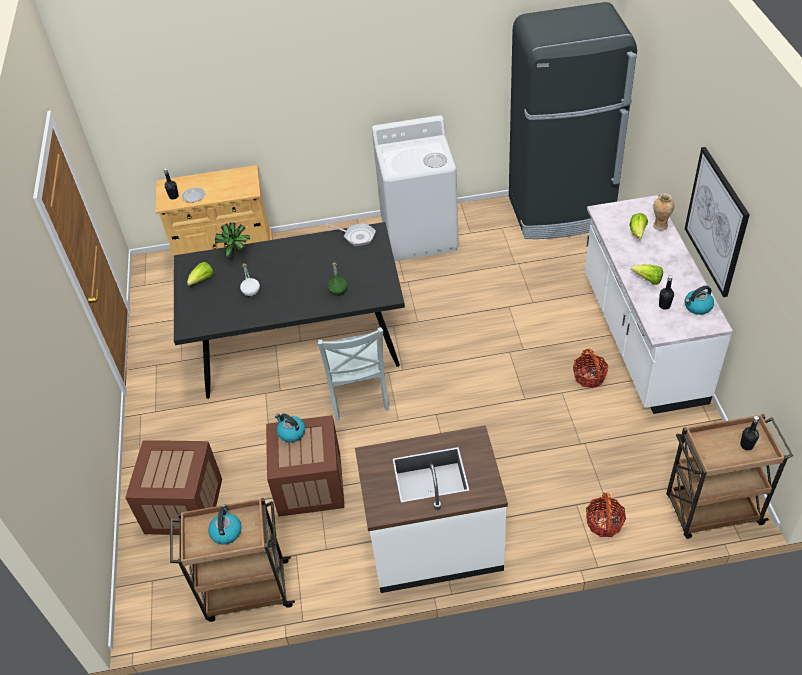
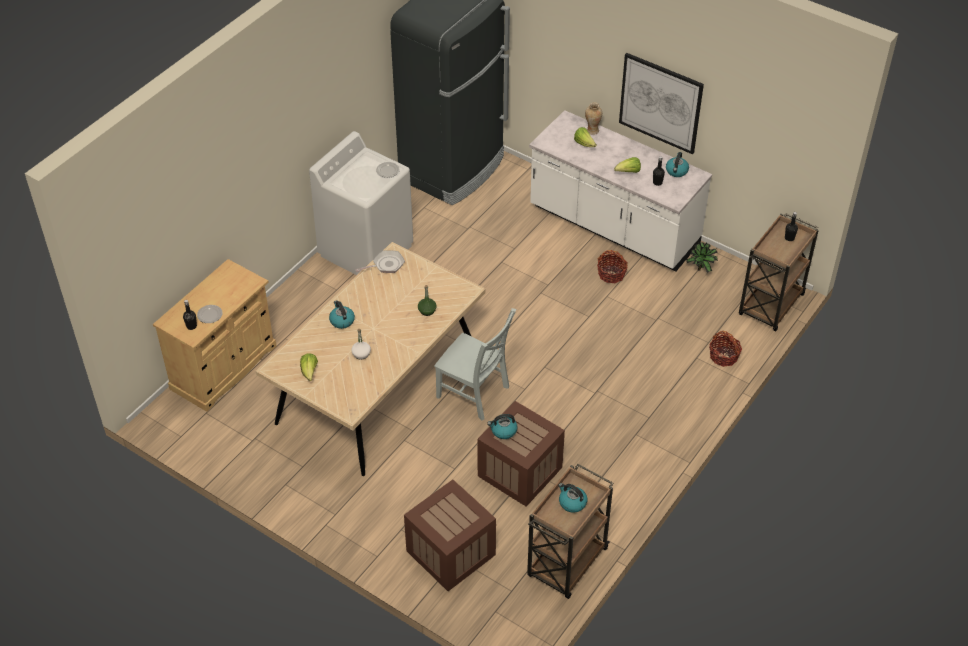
camera: 50 degrees left, 0 degrees up
(237, 254) = (309, 336): potted plant -> potted plant (701, 269)
(272, 257) = (342, 320): none -> kettle
(297, 341) = (378, 389): black dining table -> beige dining table
(434, 544) = (644, 444): white counter -> none

